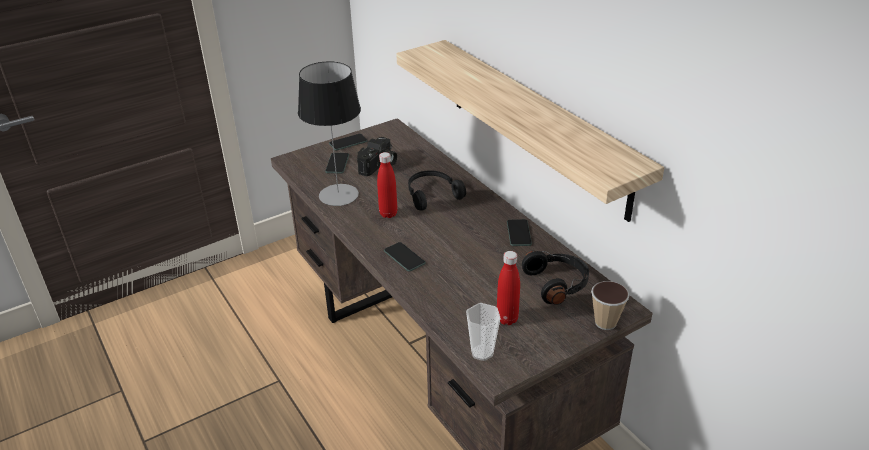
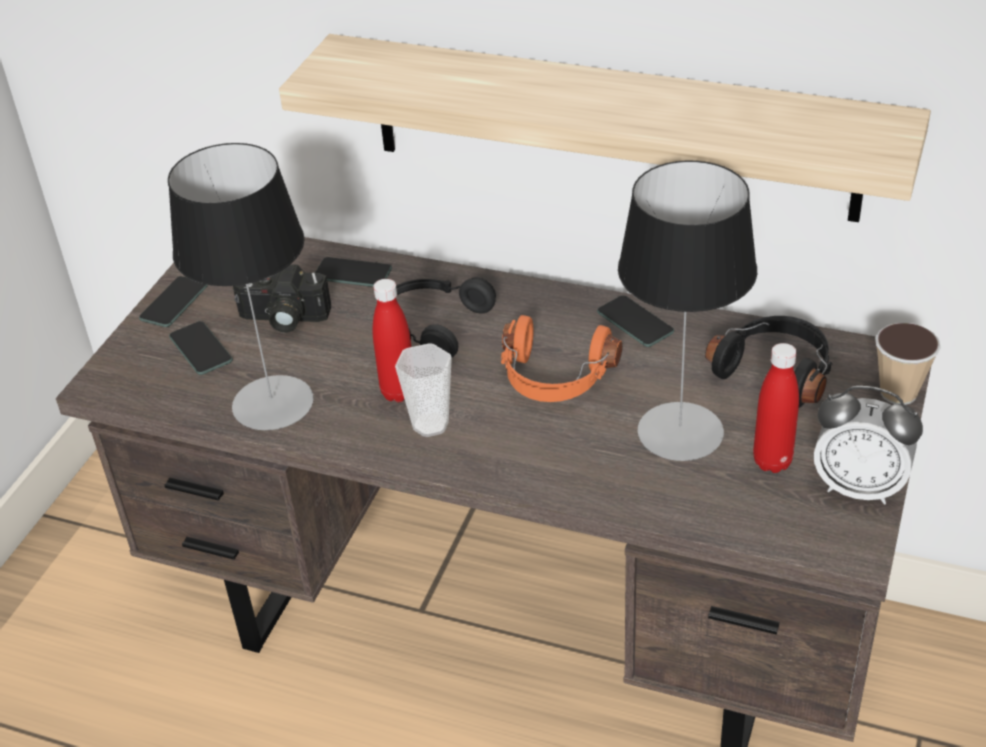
camera: 35 degrees left, 5 degrees up
(379, 166) = (282, 318): camera -> camera turned 105 degrees clockwise
(404, 257) = (512, 450): phone -> phone (352, 273)
(456, 239) = (555, 378): none -> orange headphones
(482, 286) = (680, 431): none -> table lamp
(482, 352) = (799, 532): cup -> cup (430, 425)
(533, 350) = (859, 487): none -> alarm clock

